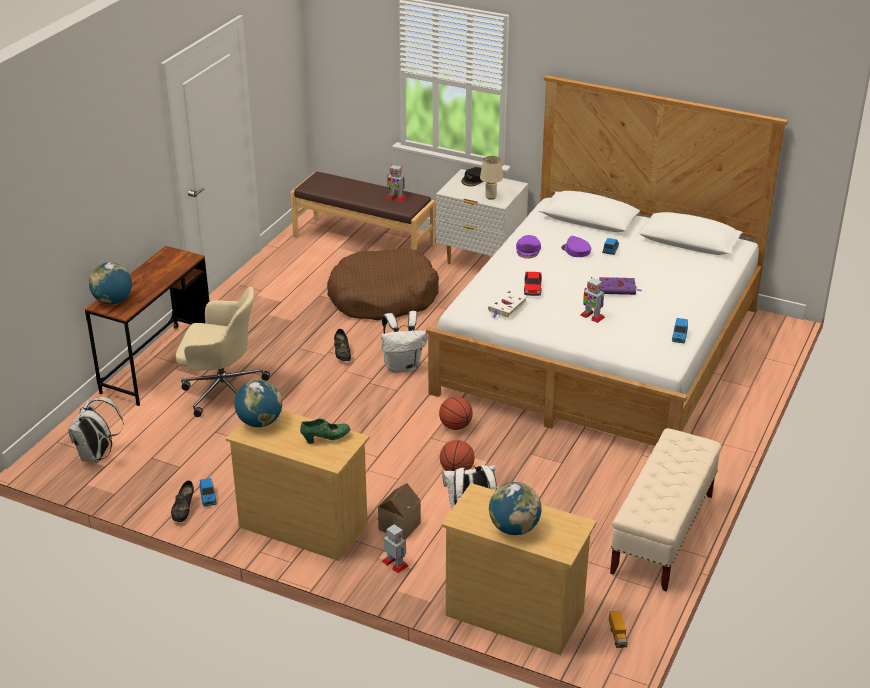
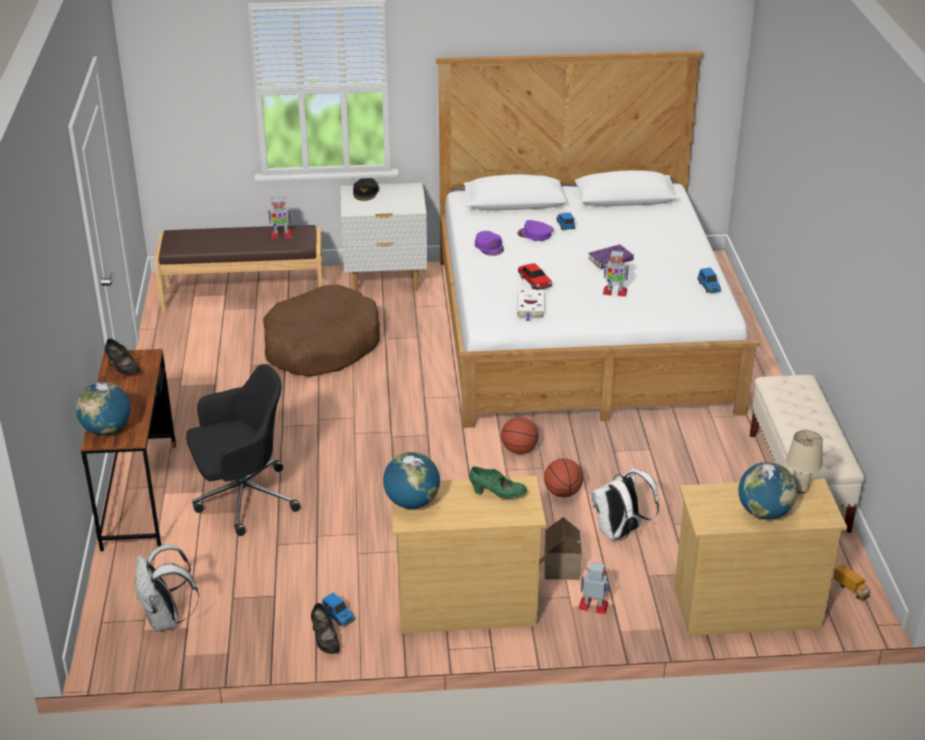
camera: 30 degrees left, 0 degrees up
(222, 391) = (242, 498): beige office chair -> black office chair
(326, 438) = (497, 494): green shoe -> green shoe turned 60 degrees clockwise
(342, 354) = (335, 417): black shoe -> black shoe (123, 369)
(402, 366) = (409, 409): white backpack -> none
(490, 197) = (400, 205): beige table lamp -> beige table lamp (799, 489)

